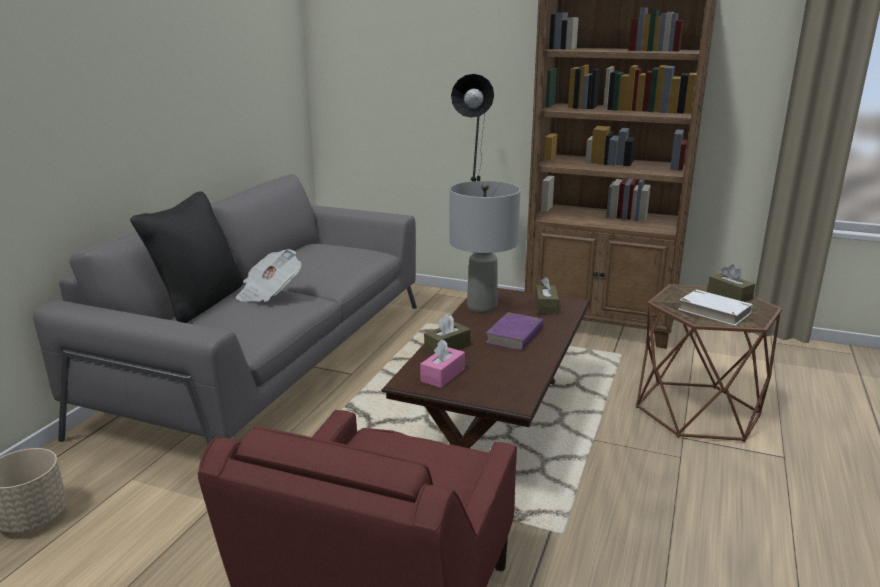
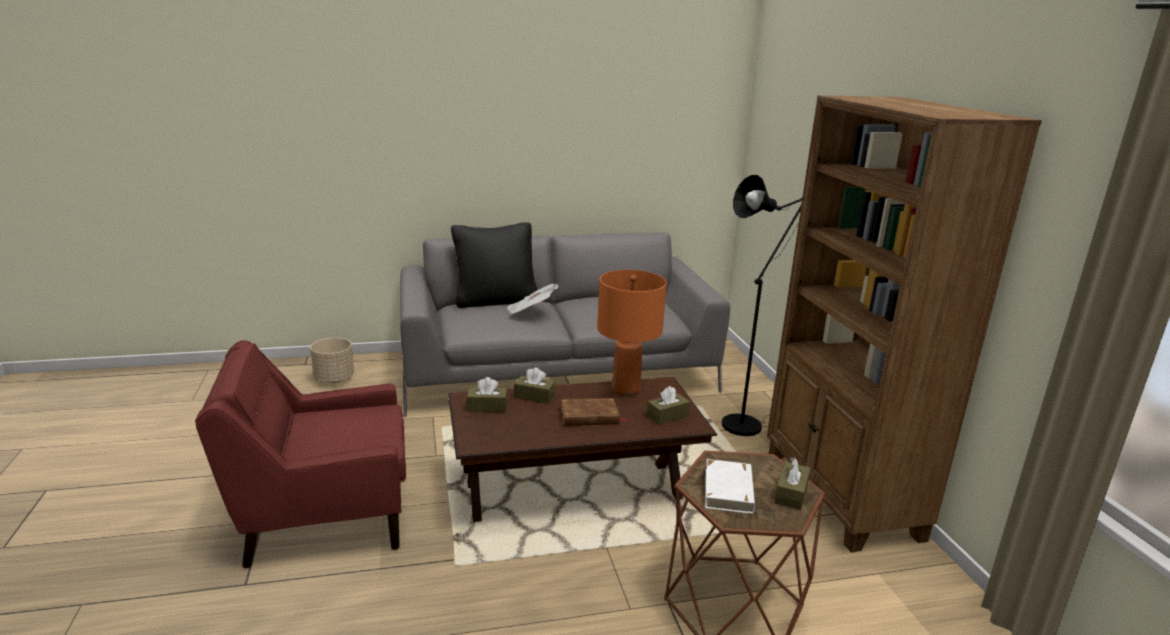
camera: 55 degrees right, 0 degrees up
(442, 375) = (487, 407): pink tissue box -> brown tissue box
(482, 308) = (626, 390): grey table lamp -> orange table lamp
(515, 335) = (589, 416): purple book -> brown book

